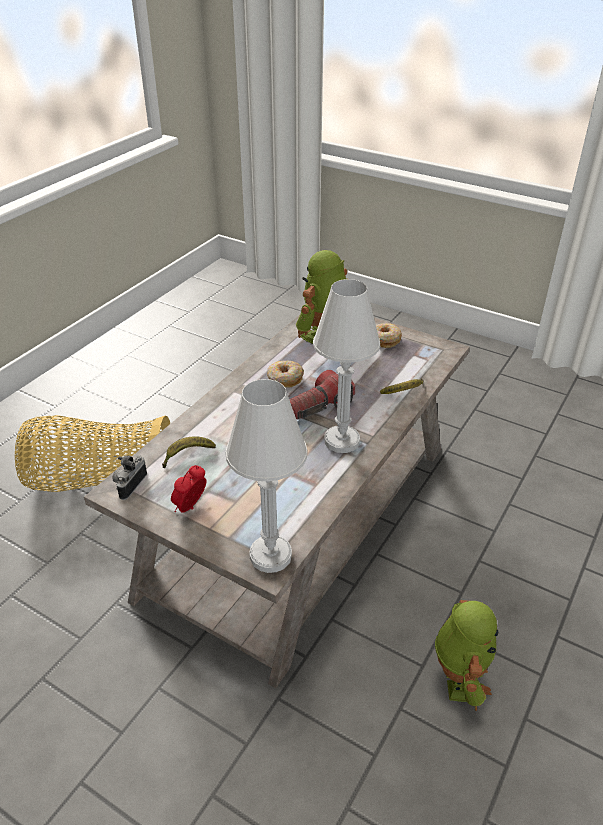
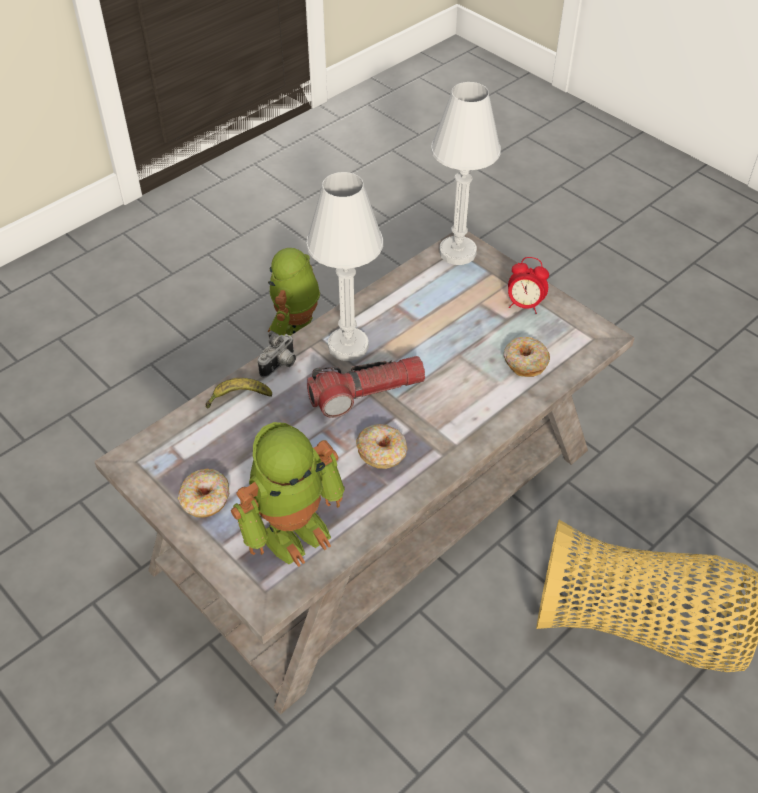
camera: 165 degrees left, 10 degrees up
(129, 485) = (587, 340): camera -> camera (280, 366)
(187, 455) = (525, 362): banana -> donut
(191, 507) = (524, 305): alarm clock -> alarm clock turned 60 degrees clockwise

